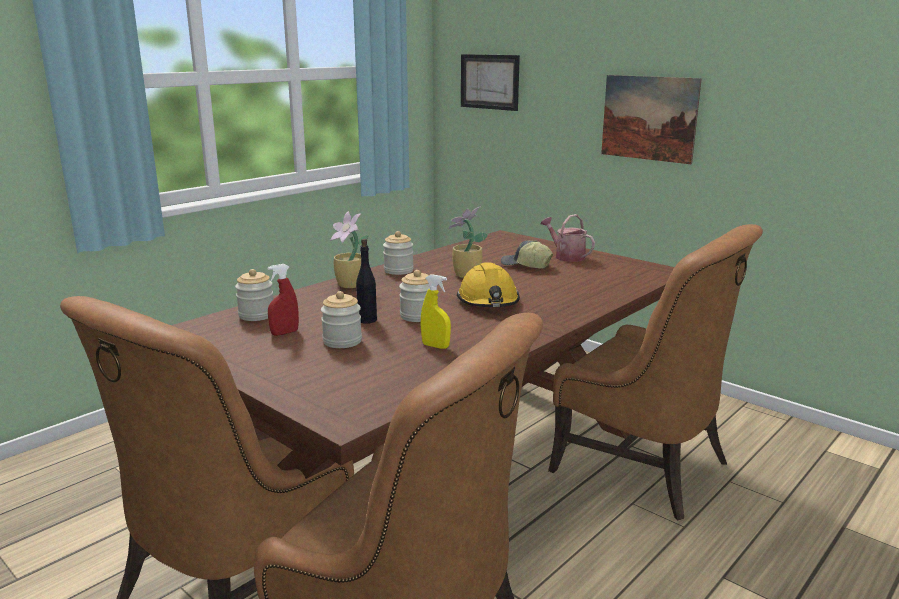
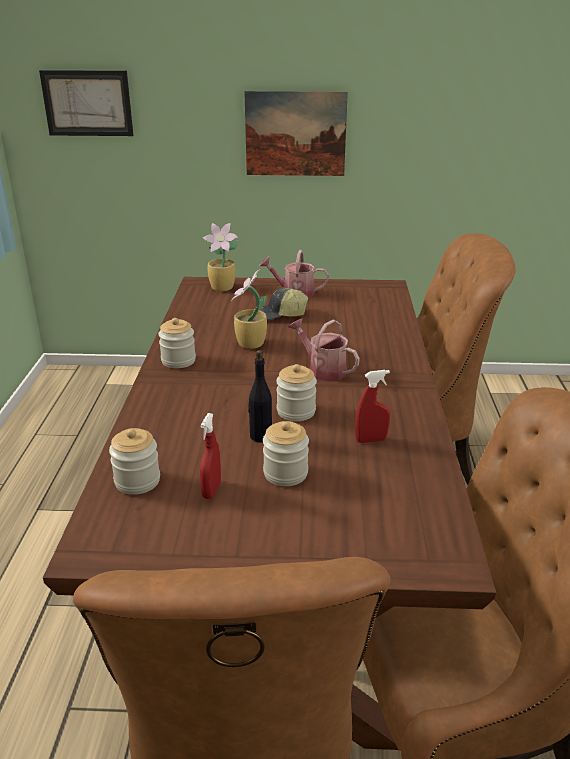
camera: 40 degrees left, 10 degrees up
(350, 285) = (165, 398): potted plant -> potted plant (223, 288)
(435, 346) = (371, 440): yellow spray bottle -> red spray bottle
(488, 301) = (323, 369): yellow hard hat -> watering can

